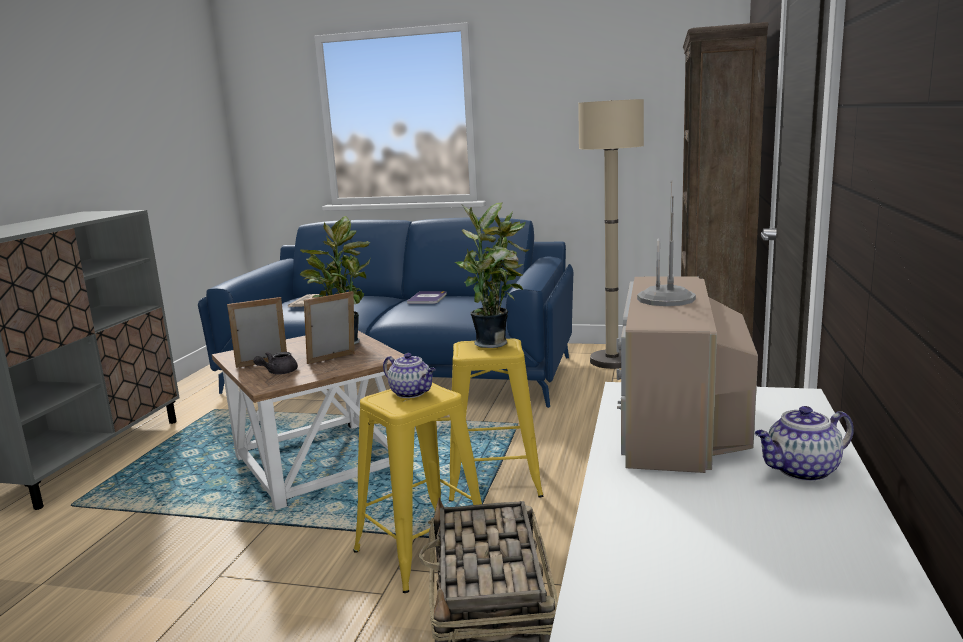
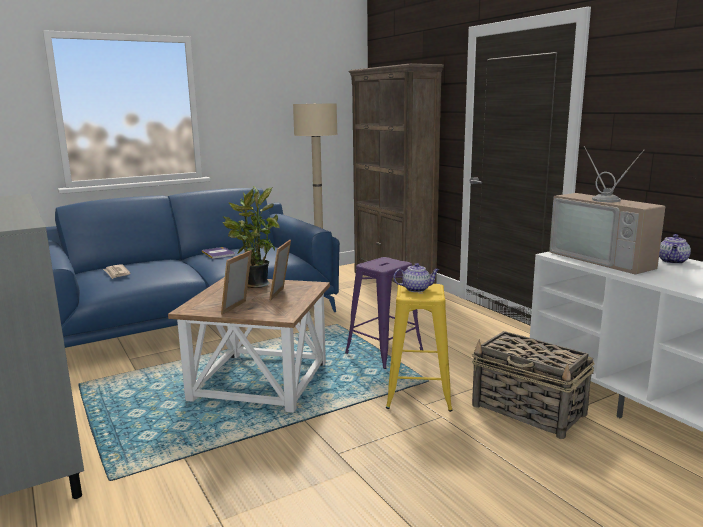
camera: 45 degrees left, 0 degrees up
(278, 372) = (266, 308): grey teapot -> none
(494, 343) = (380, 261): potted plant -> none
(494, 480) = (384, 352): yellow stool -> purple stool

